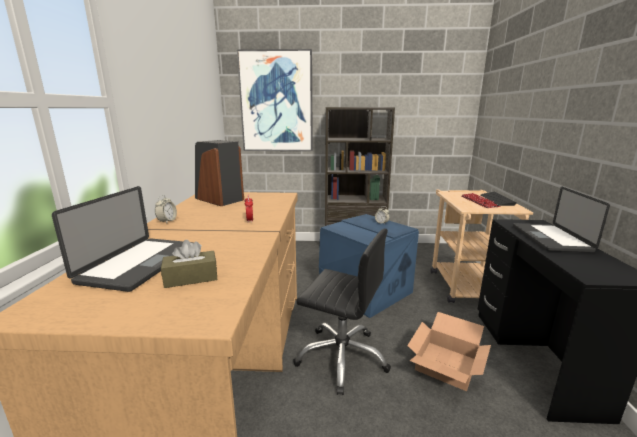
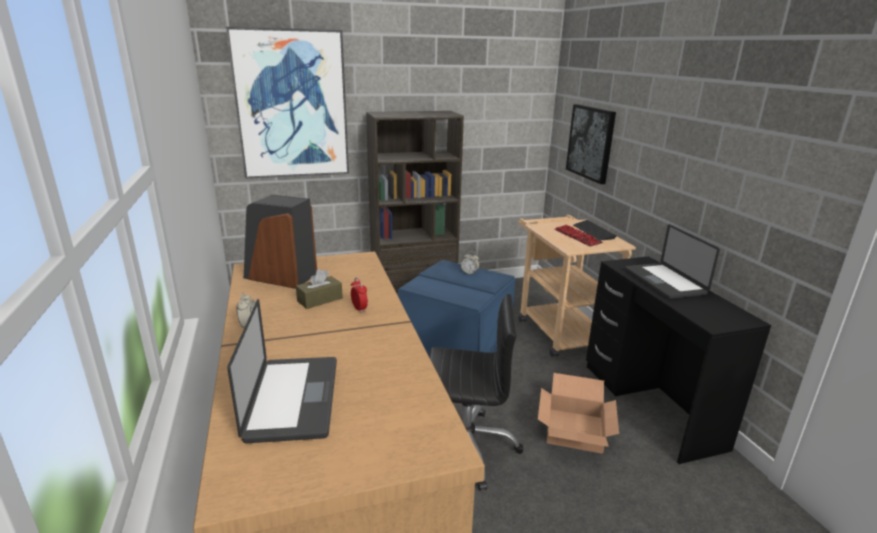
camera: 20 degrees left, 5 degrees up
(191, 278) = (375, 406): brown tissue box -> brown tissue box (320, 299)
(503, 128) = (591, 142): none -> picture

